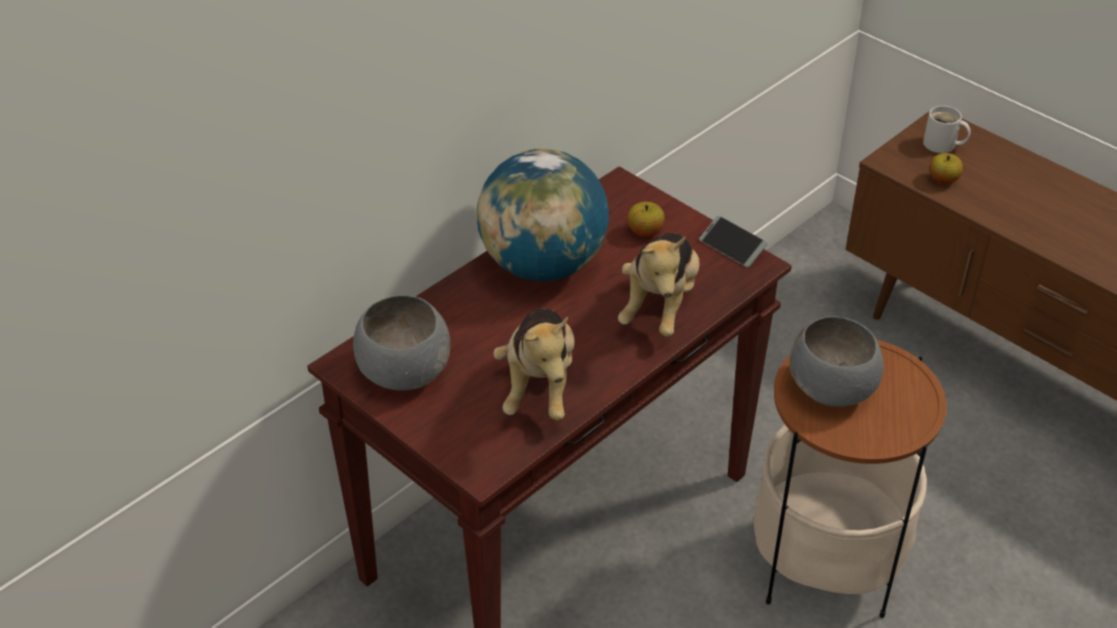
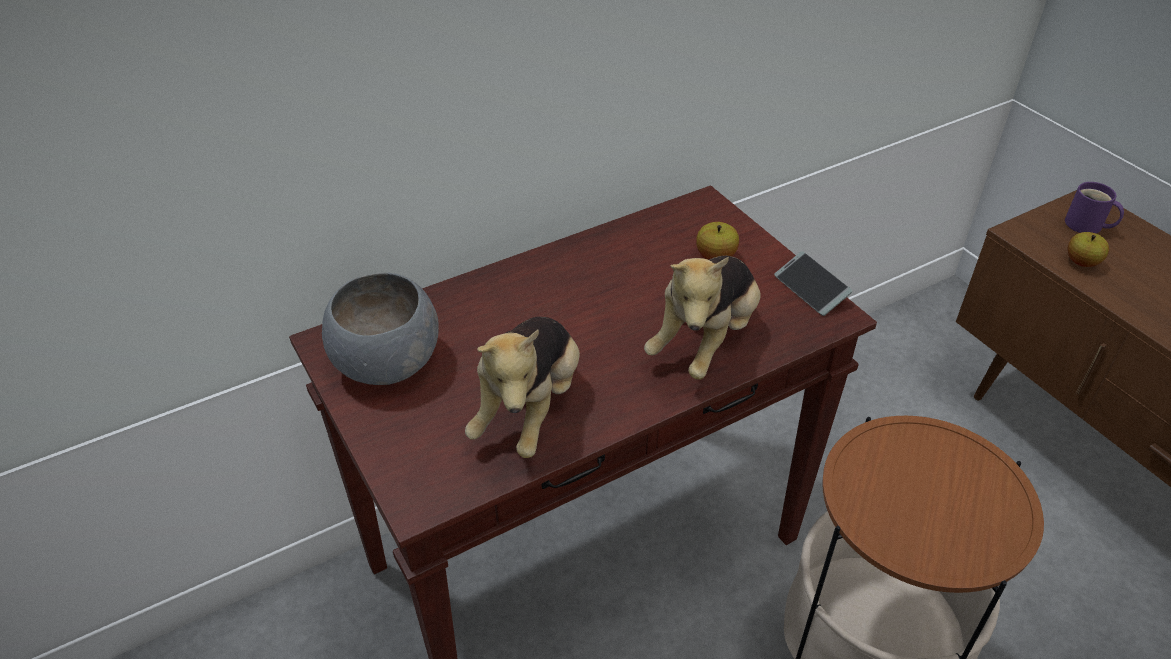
camera: 15 degrees right, 0 degrees up
(543, 265) = (589, 273): globe -> none
(832, 389) = (897, 480): grey bowl -> none
(942, 145) = (1086, 226): white mug -> purple mug

